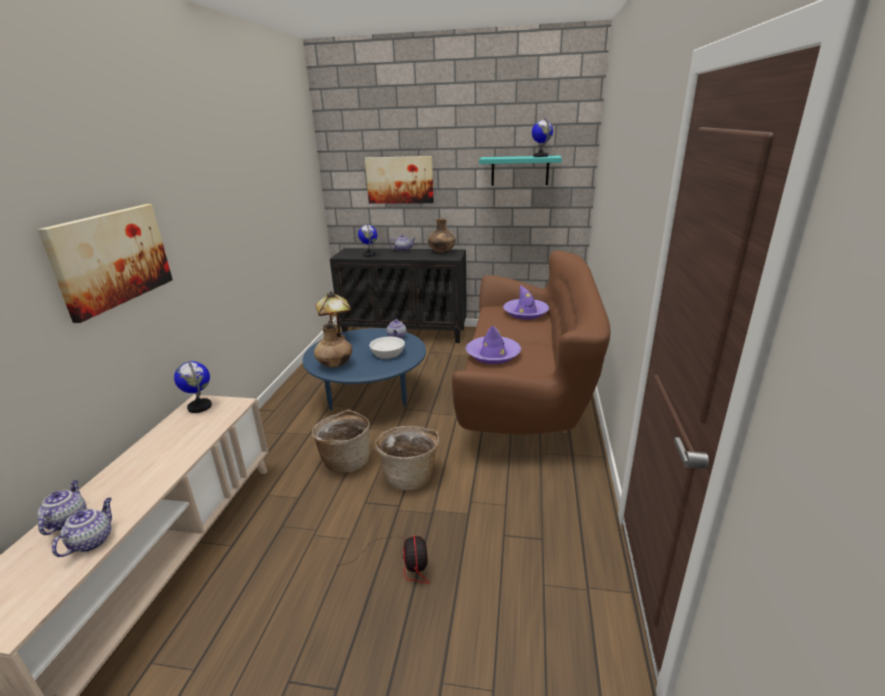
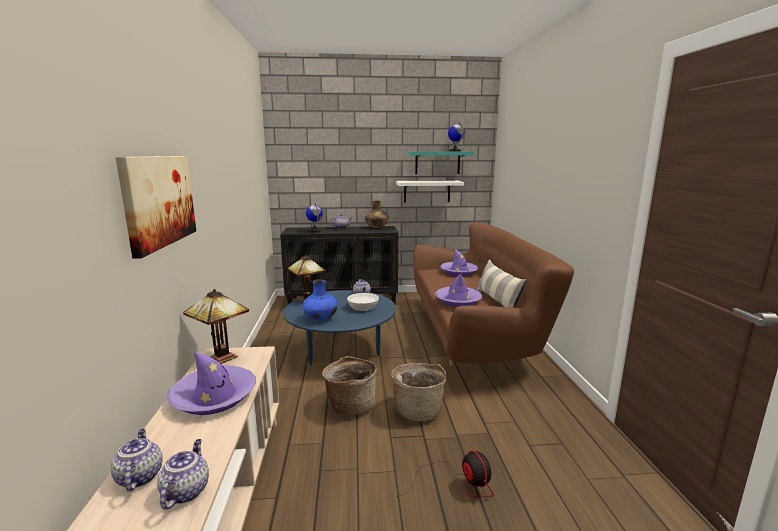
camera: 15 degrees left, 10 degrees down
(169, 450) = (214, 397): none -> purple hat
(200, 406) = (220, 358): globe -> table lamp
(335, 365) = (321, 318): brown vase -> blue vase
(400, 180) = (339, 169): picture -> none
(506, 207) = (427, 191): none -> white shelf
(542, 357) = (497, 300): none -> pillow

